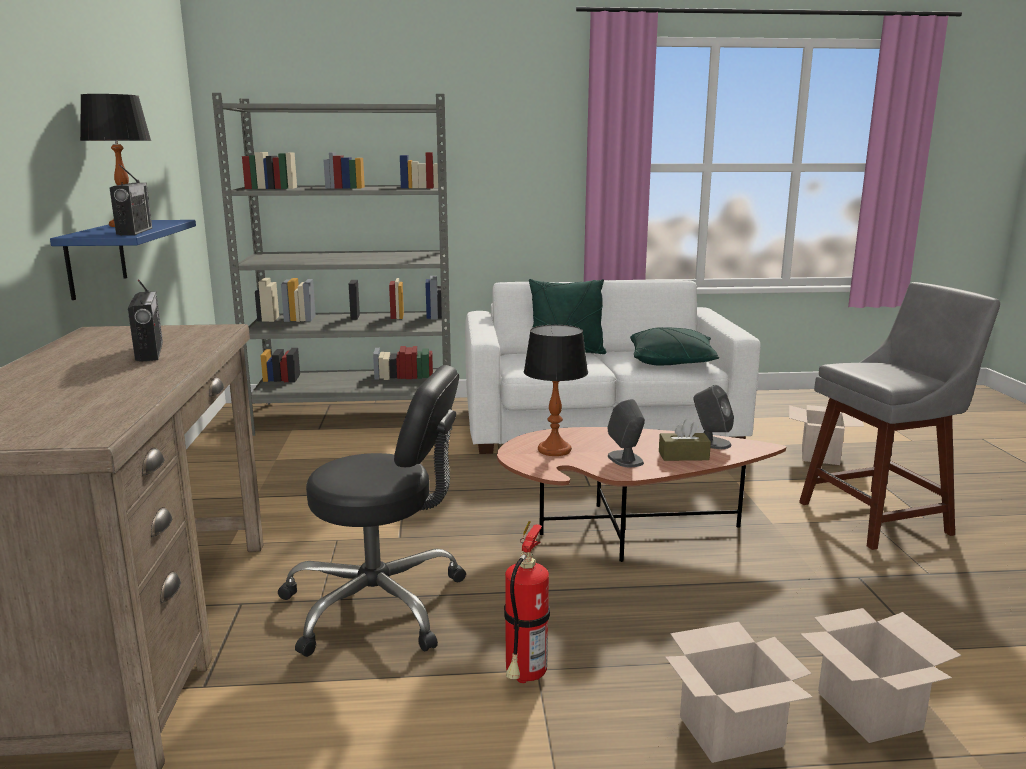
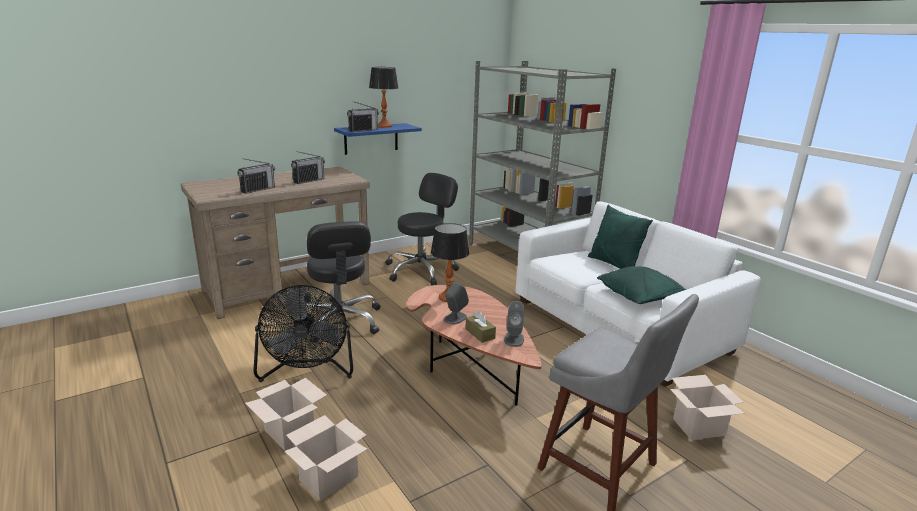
camera: 60 degrees right, 5 degrees up
(127, 389) = (258, 189): none -> radio
(280, 488) = (422, 269): none -> black office chair
(524, 678) = (304, 369): fire extinguisher -> black fan

